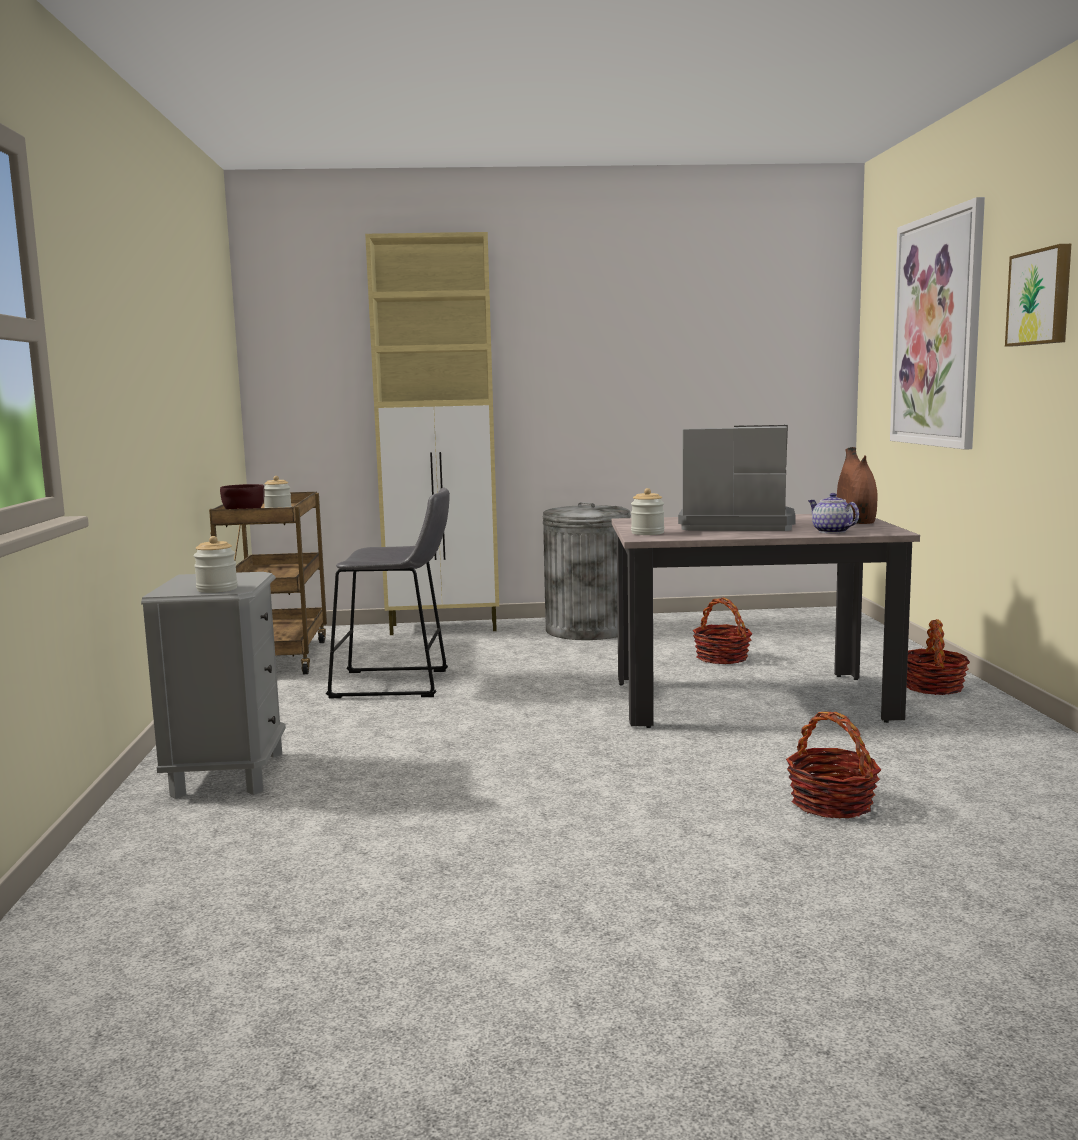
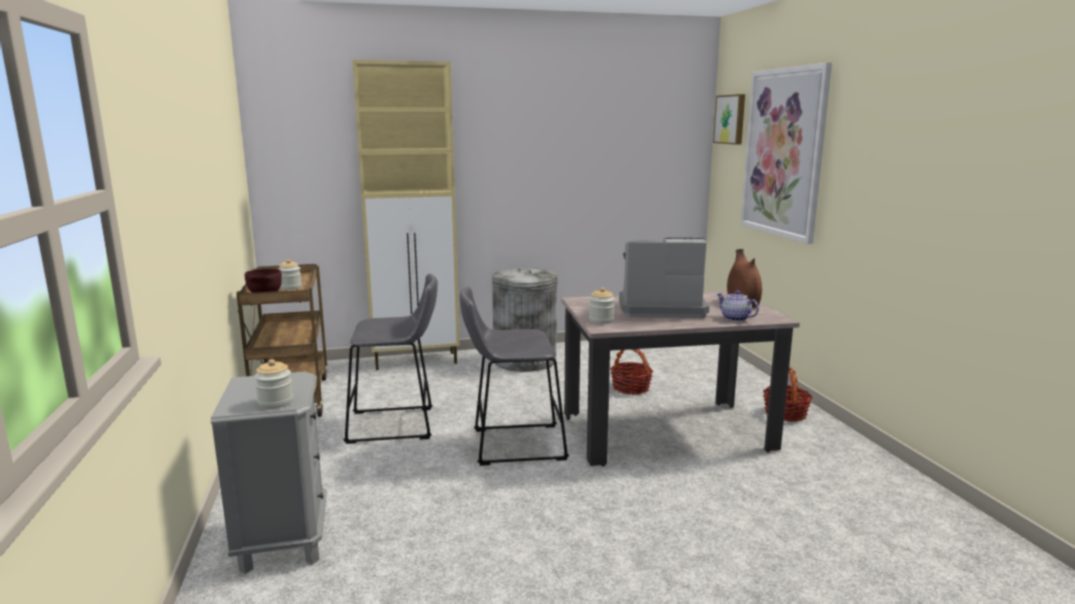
camera: 10 degrees left, 5 degrees up
(538, 705) = (512, 444): none -> grey stool
(832, 804) = (763, 544): basket -> none
(1041, 297) = (881, 146): picture -> picture (731, 119)

